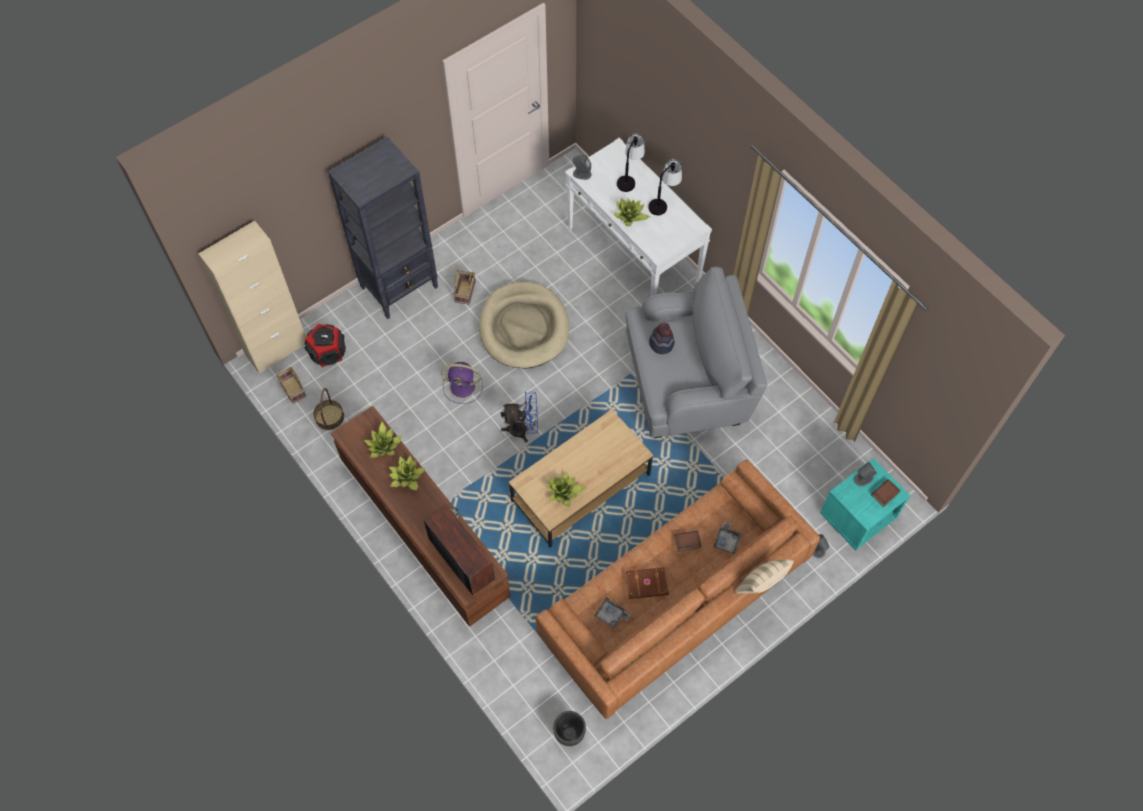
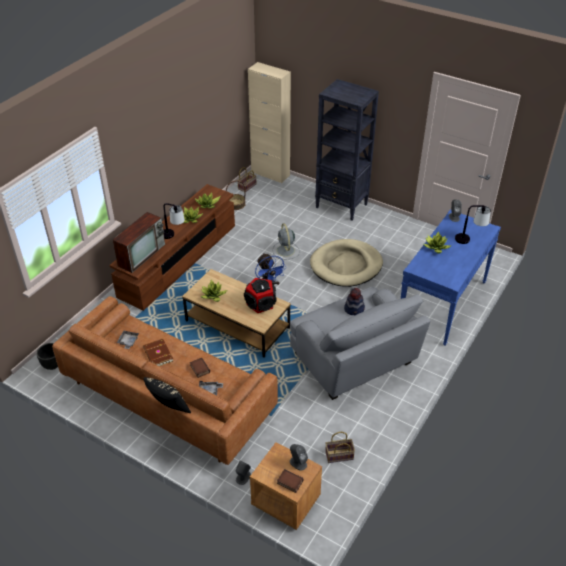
camera: 70 degrees right, 20 degrees down
(327, 352) = (279, 192): speaker -> speaker (261, 303)
(464, 387) = (286, 251): purple fan -> grey fan
(465, 293) = (356, 233): basket -> basket (338, 456)
(634, 255) = (442, 304): white console table -> blue console table
(663, 202) = (462, 261): table lamp -> table lamp (173, 236)
(761, 586) = (169, 409): beige pillow -> black pillow
(857, 516) = (285, 501): turquoise nightstand -> brown nightstand

